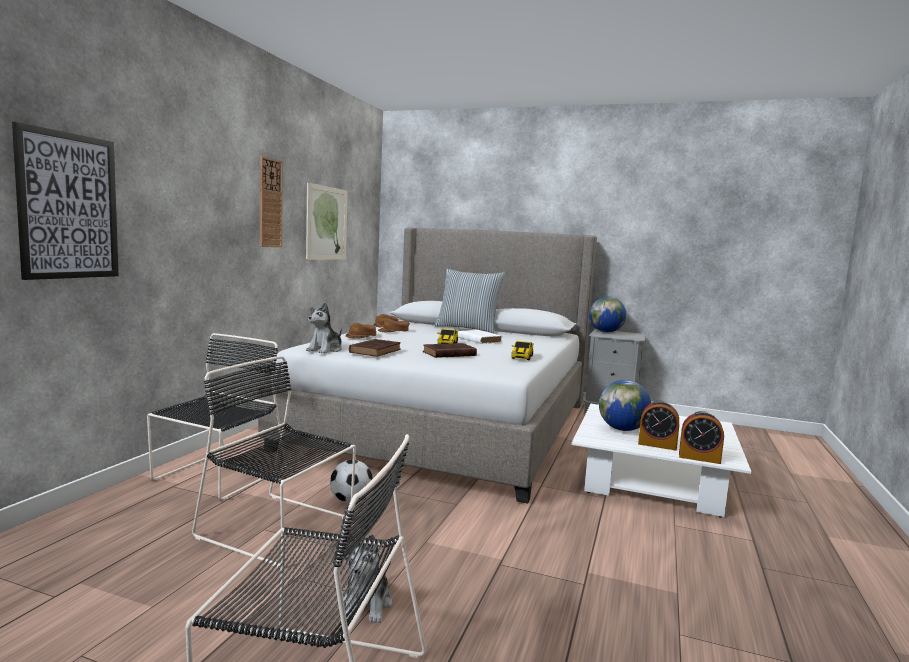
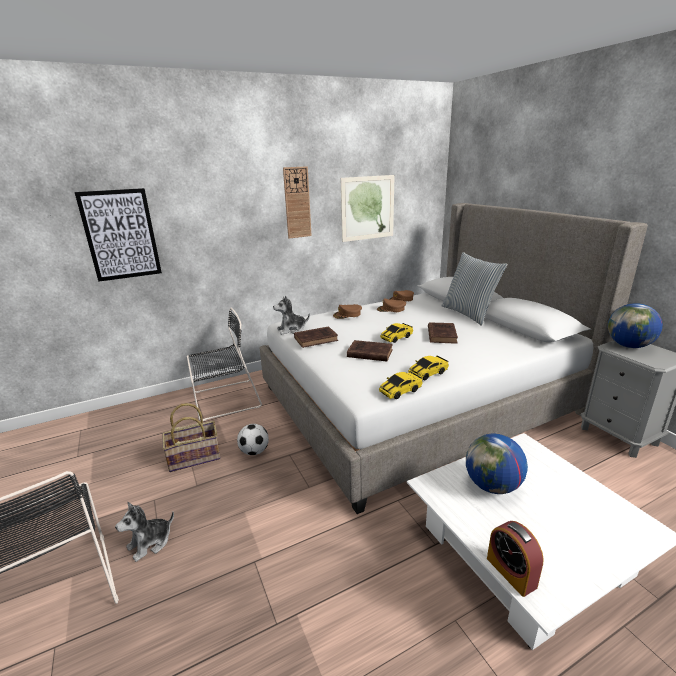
camera: 45 degrees right, 15 degrees up
(280, 529) = (194, 457): black chair -> basket
(478, 339) = (441, 335): white book -> brown book
(527, 367) = (400, 391): none -> toy car
(657, 445) = (493, 526): alarm clock -> none

